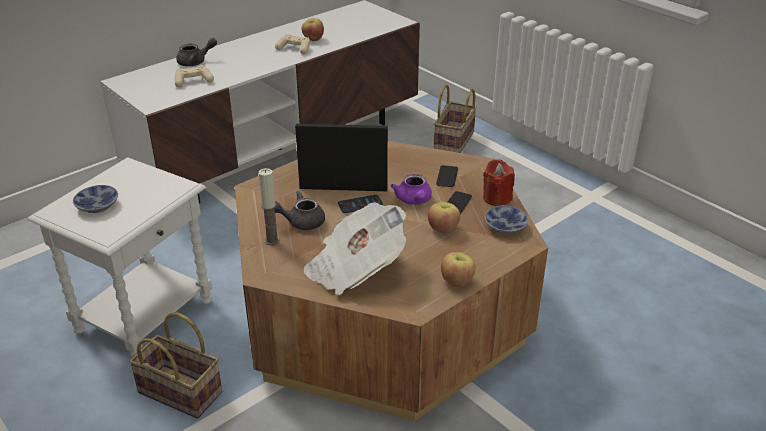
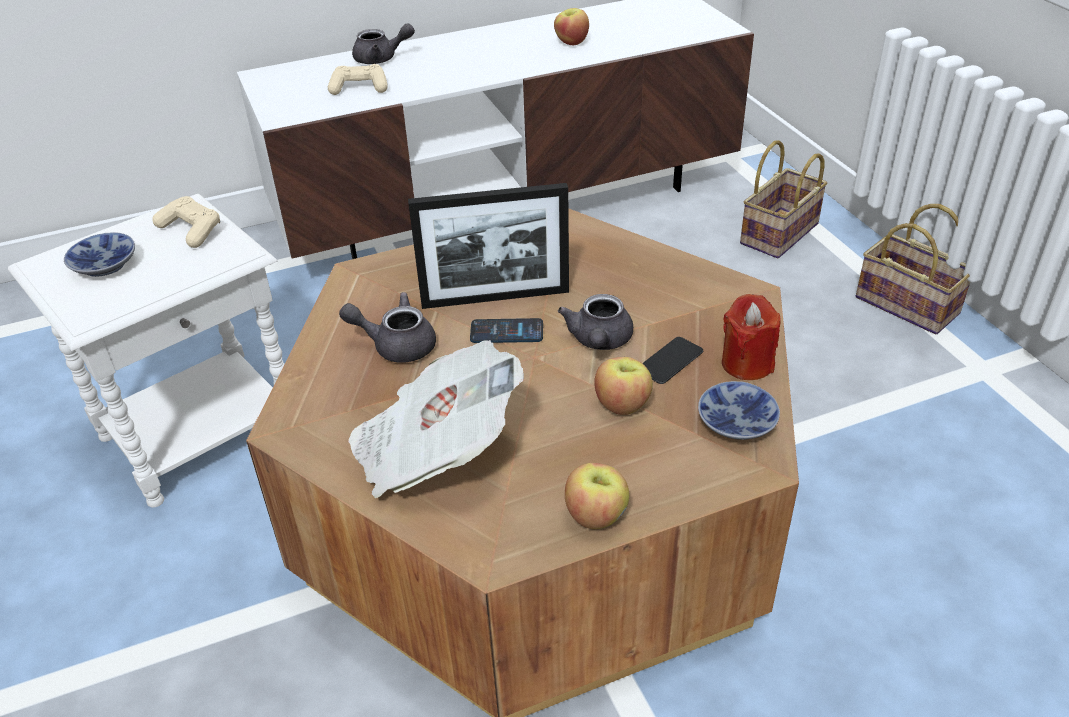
camera: 20 degrees right, 5 degrees up
(183, 392) = (188, 572): basket -> basket (910, 305)
(272, 241) = (334, 370): candle -> none
(294, 49) = (534, 55): beige game controller -> beige game controller (191, 230)
(343, 188) = (495, 298): picture frame -> picture frame turned 150 degrees clockwise
(414, 201) = (599, 341): purple teapot -> grey teapot
(447, 177) = (678, 306): phone -> none

